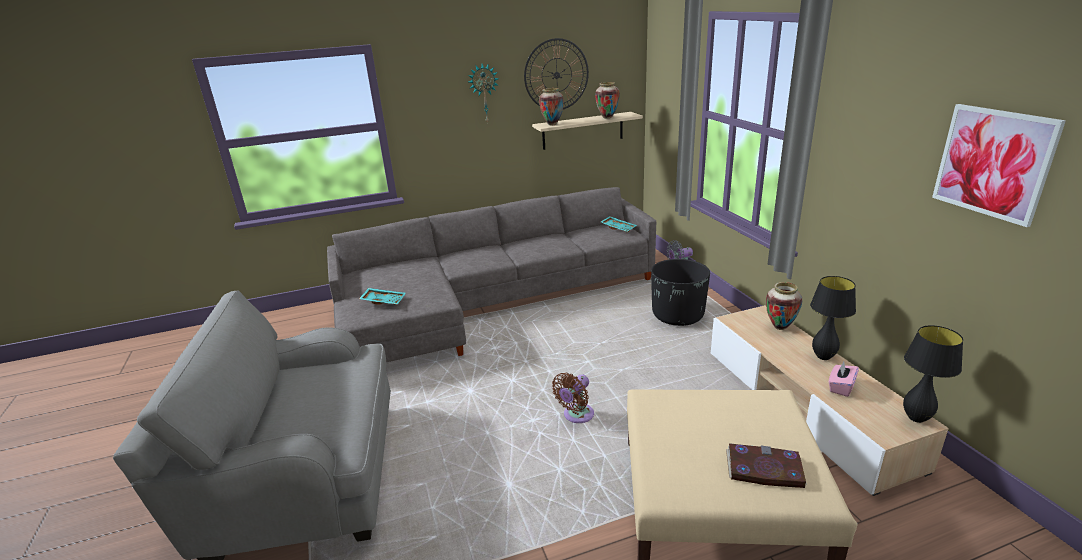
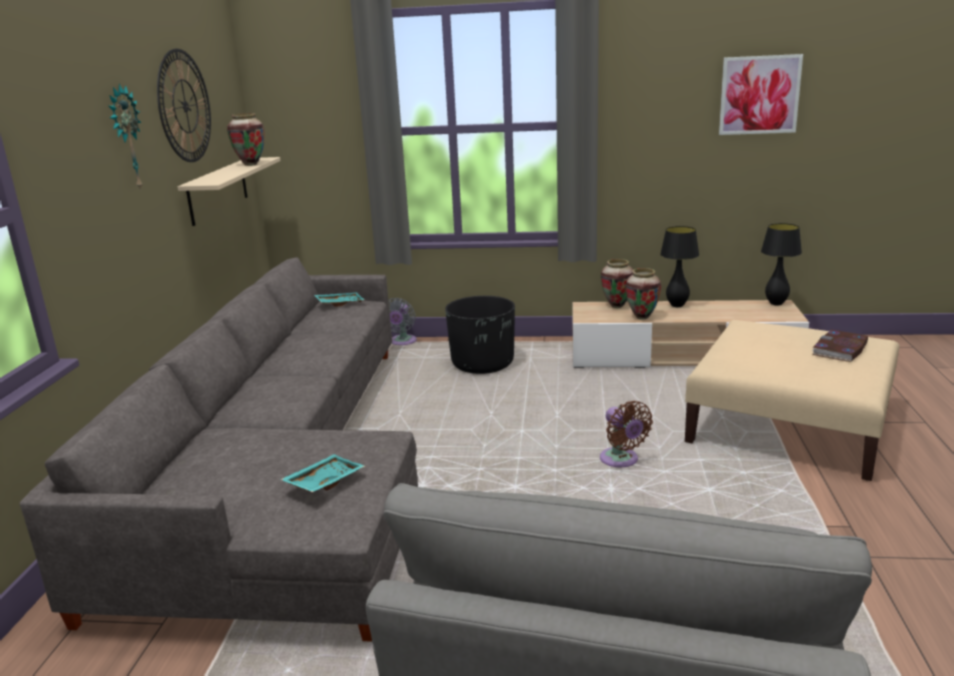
camera: 65 degrees left, 5 degrees down
(552, 124) = (212, 180): vase -> vase (642, 317)
(841, 387) = (724, 312): pink tissue box -> none

